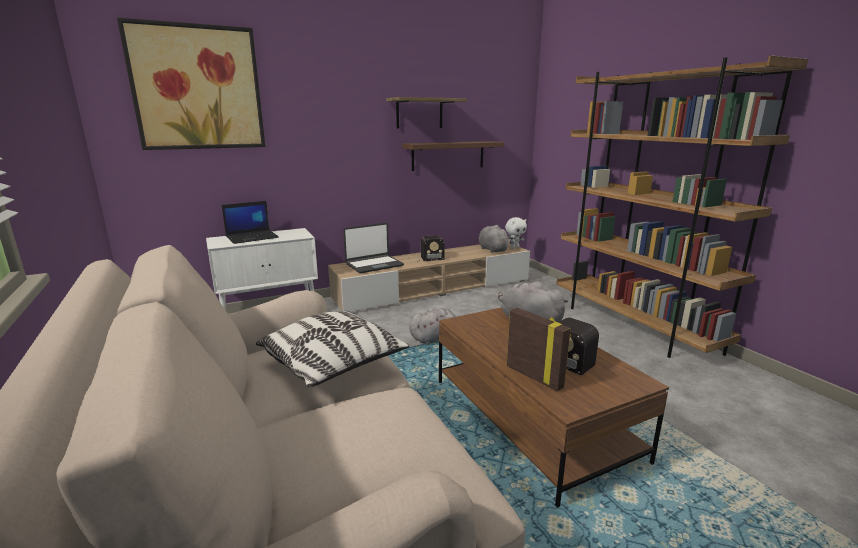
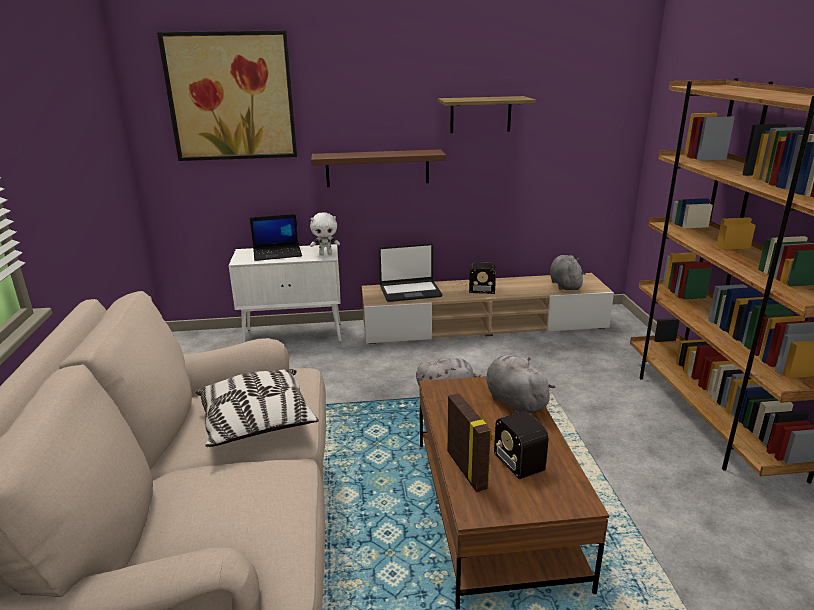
camera: 20 degrees right, 5 degrees up
(448, 155) = (517, 165): brown shelf -> brown shelf (377, 168)
(514, 247) = (596, 285): white plush toy -> white plush toy (325, 254)

